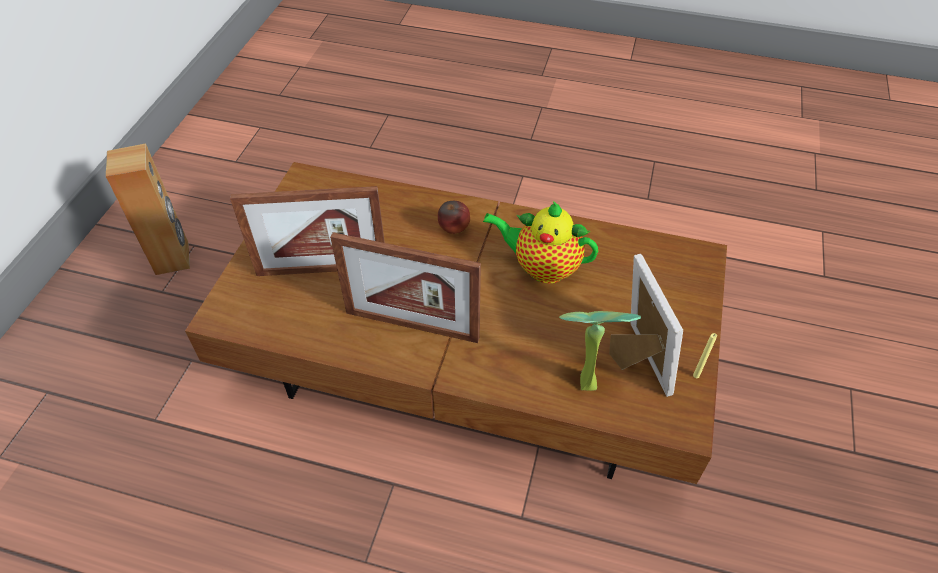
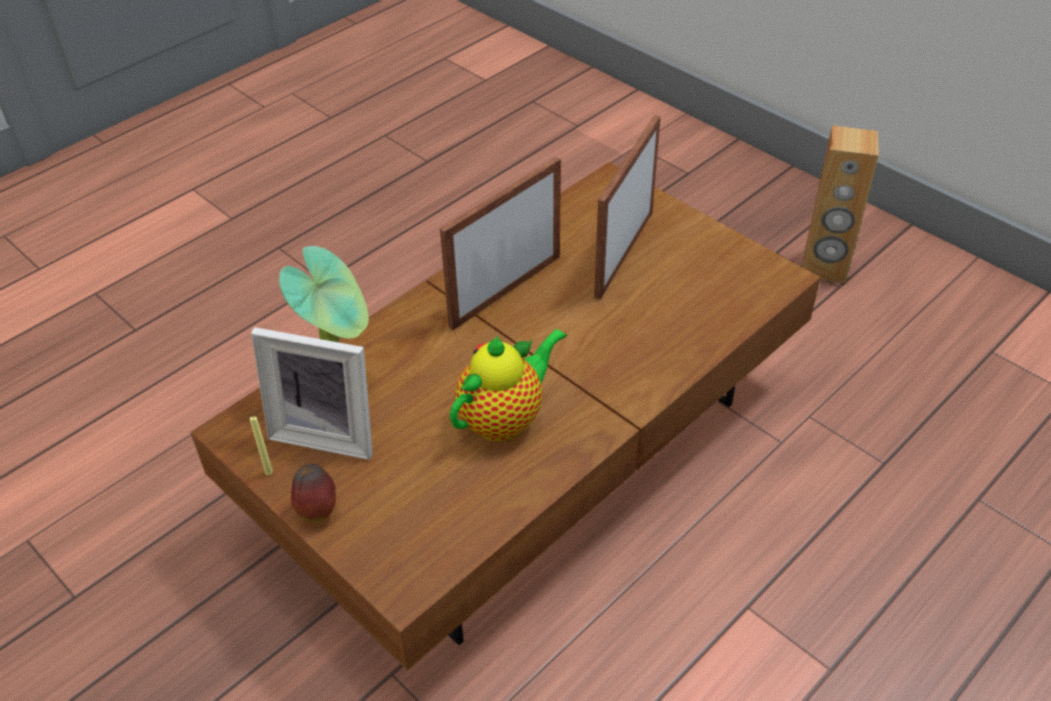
camera: 120 degrees right, 5 degrees down
(453, 230) = (615, 368): apple -> apple (317, 510)

